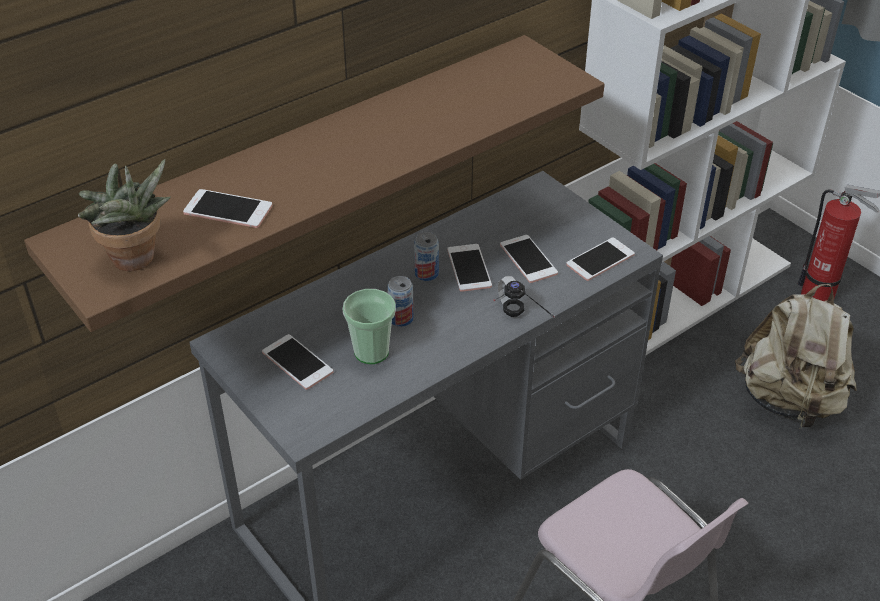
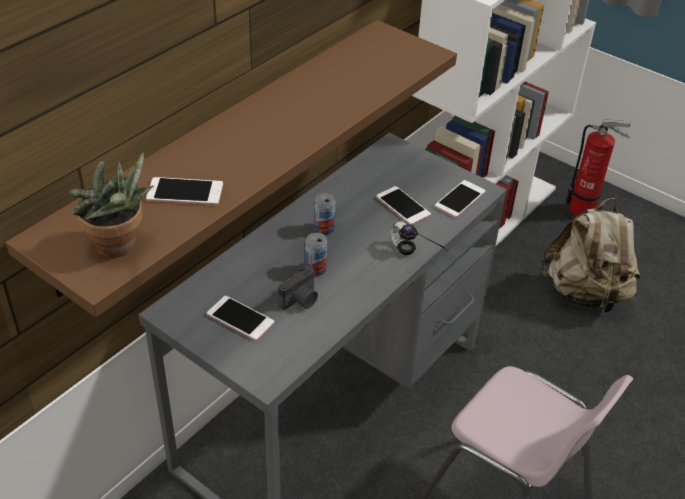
camera: 15 degrees left, 0 degrees up
(371, 352) = (300, 300): cup -> camera
(469, 268) = (357, 219): phone -> none

